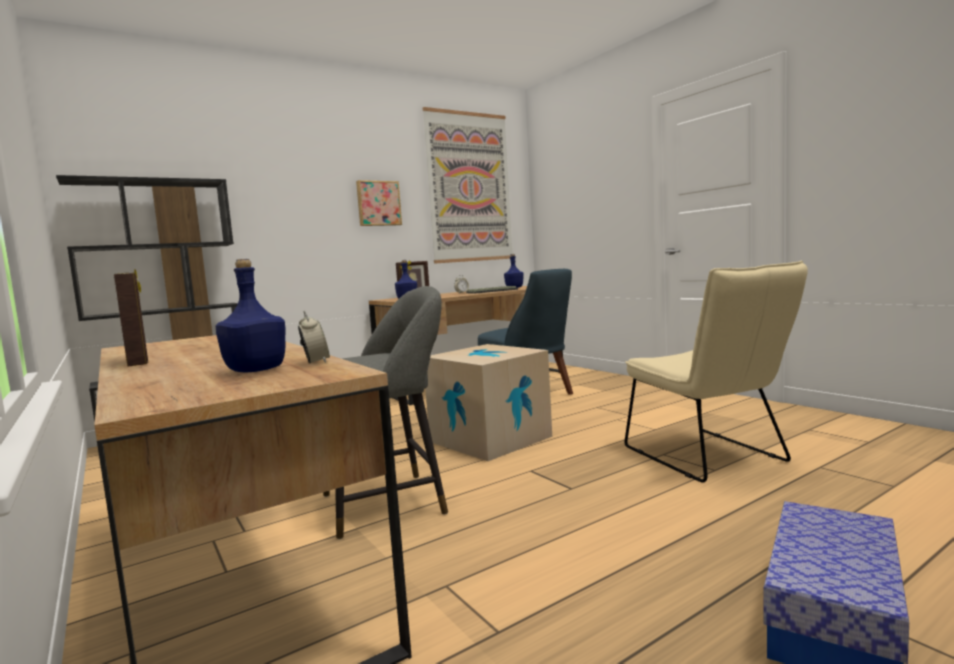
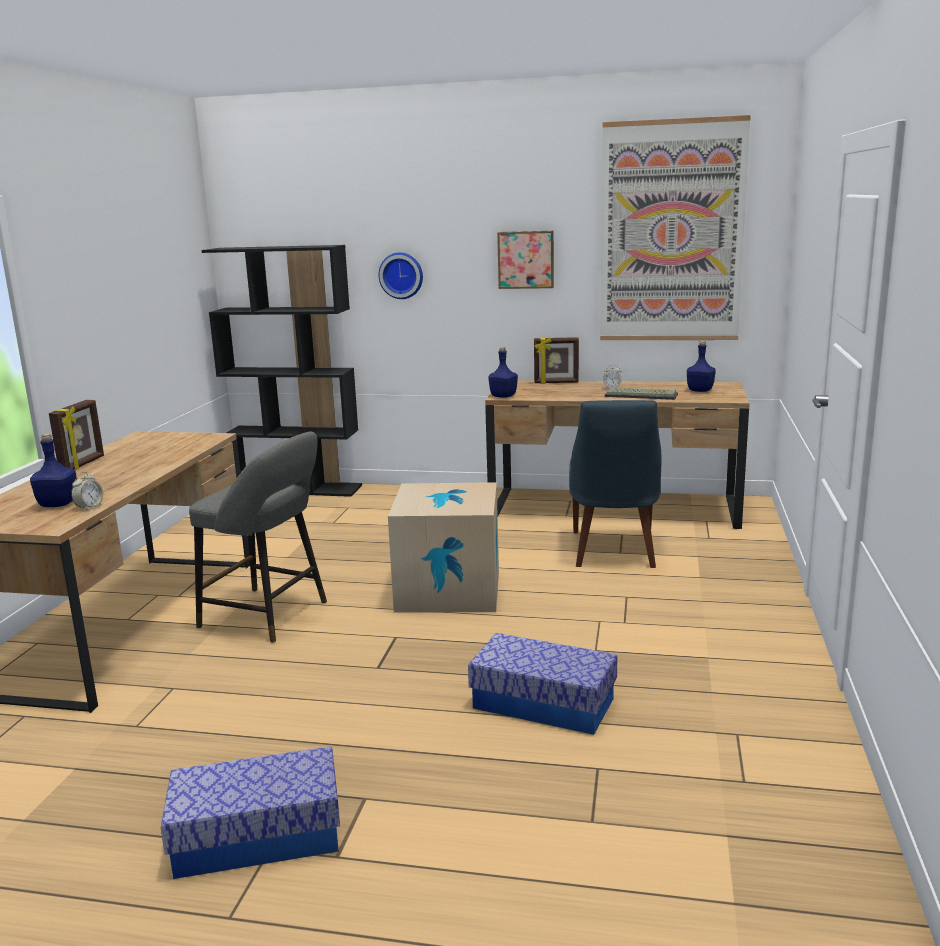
camera: 45 degrees right, 10 degrees up
(275, 215) = (401, 275): none -> wall clock
(710, 458) = (543, 703): beige chair -> storage box

